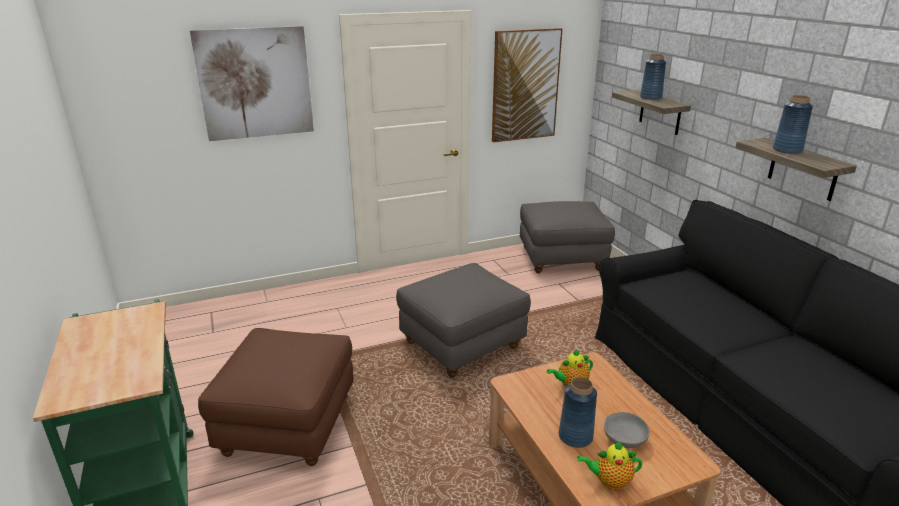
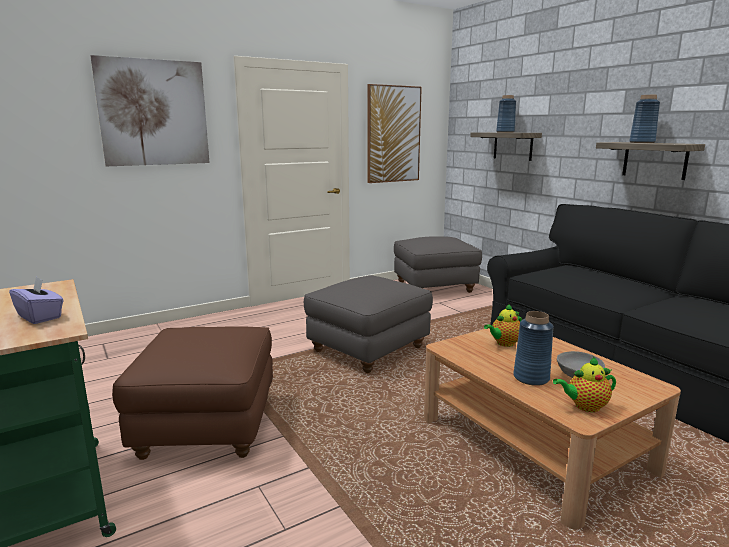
camera: 10 degrees left, 10 degrees down
(130, 360) = (40, 316): none -> purple tissue box

